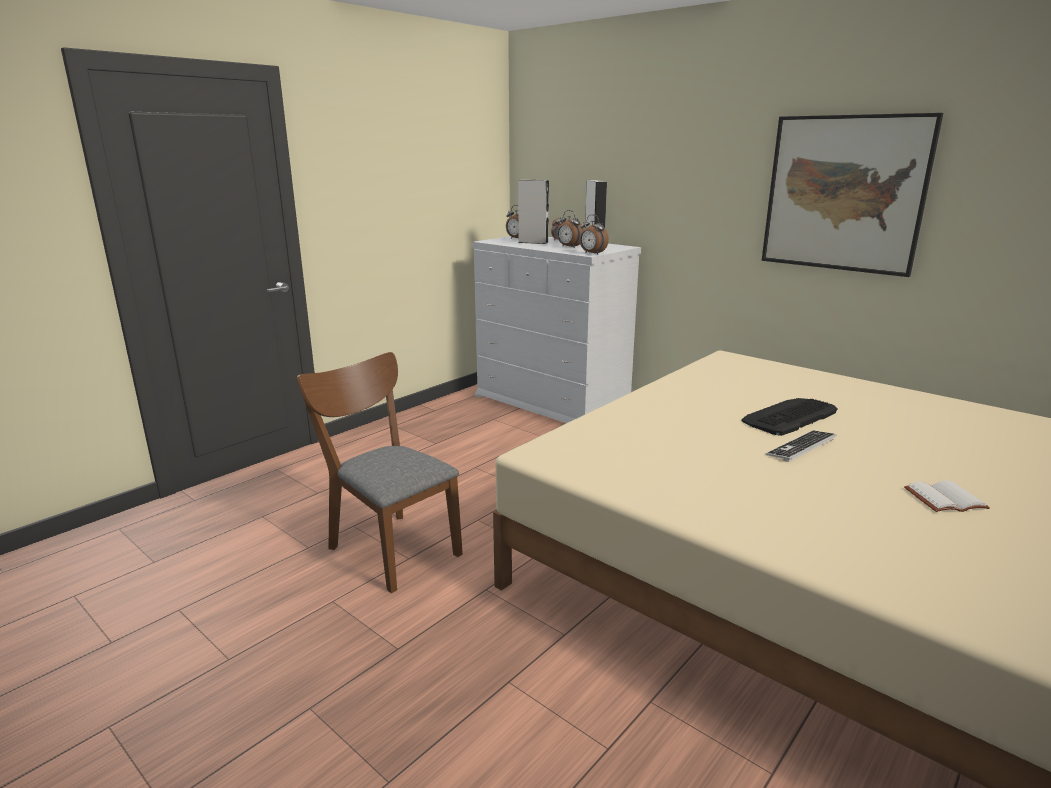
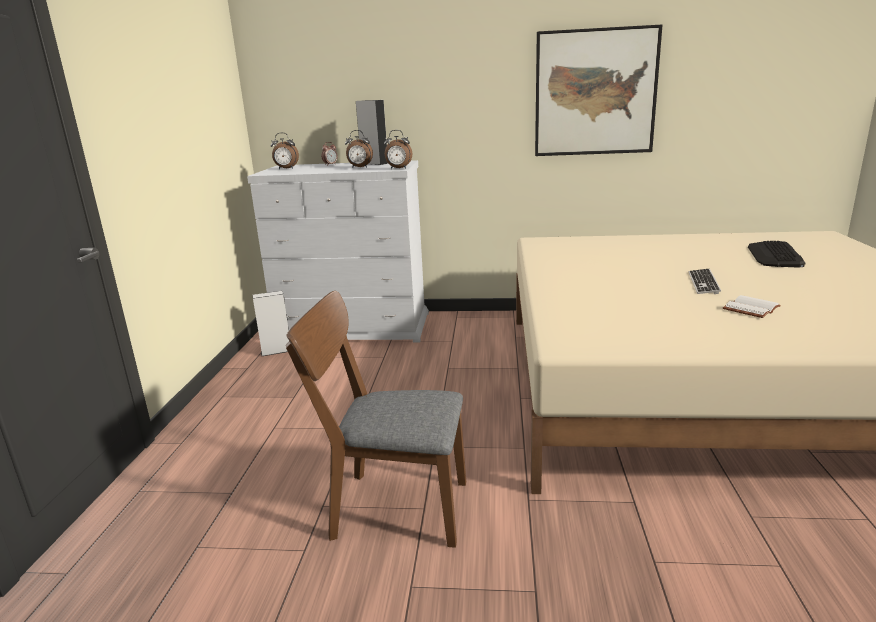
camera: 35 degrees left, 0 degrees up
(533, 242) = (312, 169): grey speaker -> grey speaker (276, 351)
(789, 417) = (656, 267): keyboard -> keyboard (774, 255)
(944, 498) = (824, 287): white book -> white book (750, 308)

